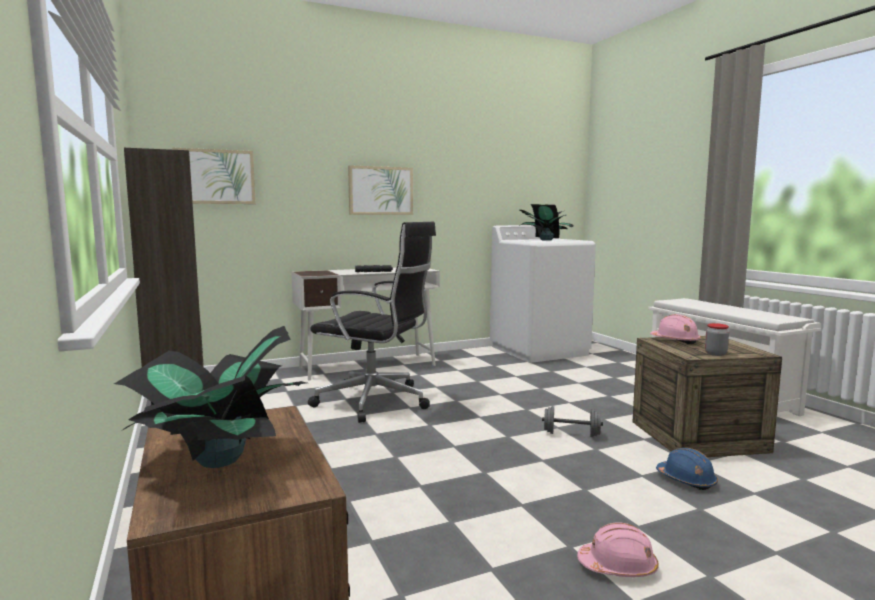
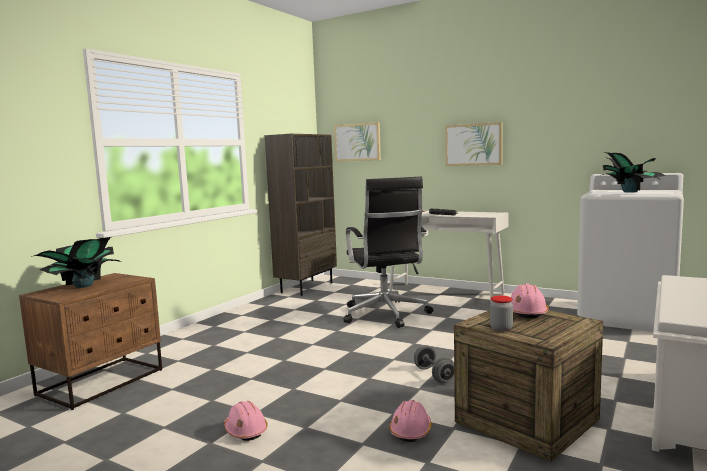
camera: 55 degrees right, 0 degrees up
(686, 480) = (411, 430): blue hard hat -> pink hard hat

